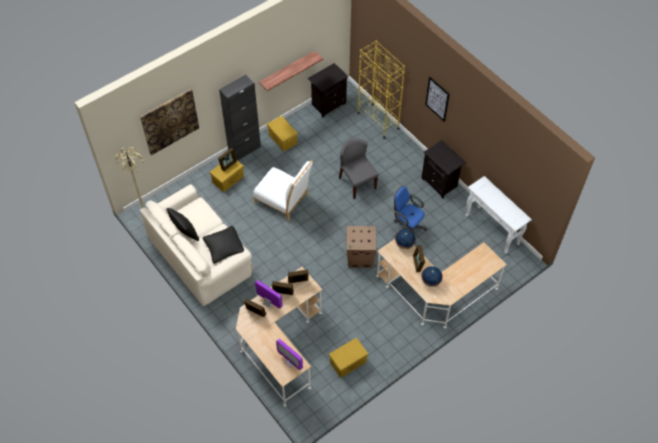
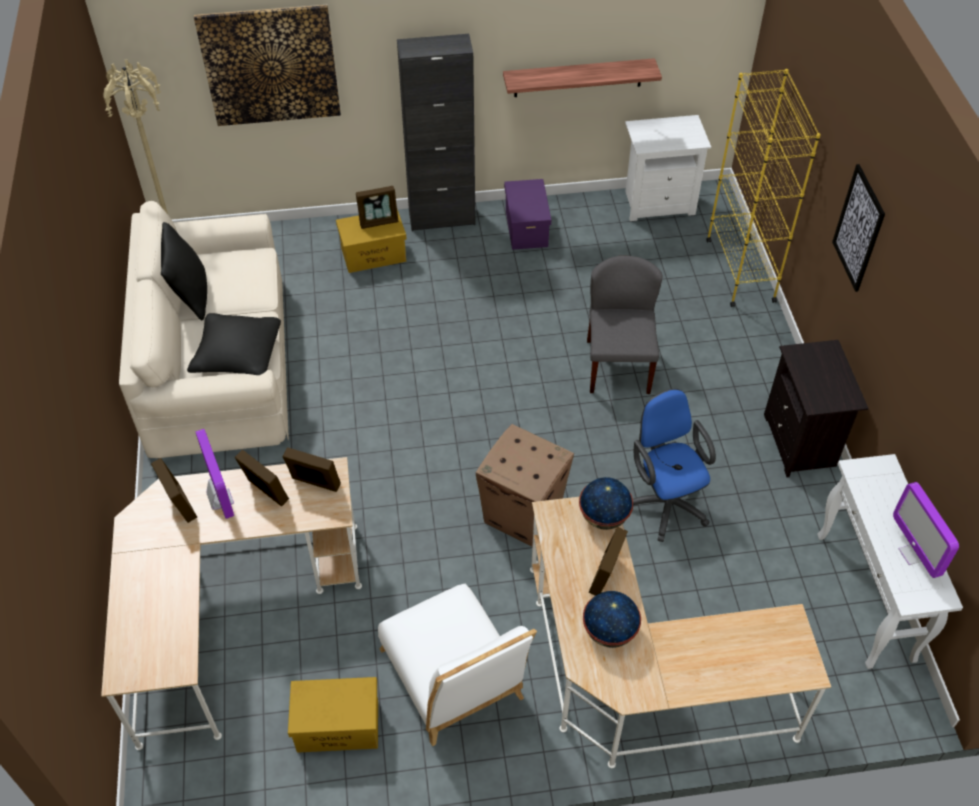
camera: 30 degrees right, 5 degrees down
(283, 139) = (527, 228): yellow storage box -> purple storage box
(284, 200) = (448, 335): white chair -> white chair (455, 682)
(290, 361) = (163, 648): monitor -> monitor (913, 554)
(328, 104) = (658, 202): black nightstand -> white nightstand

